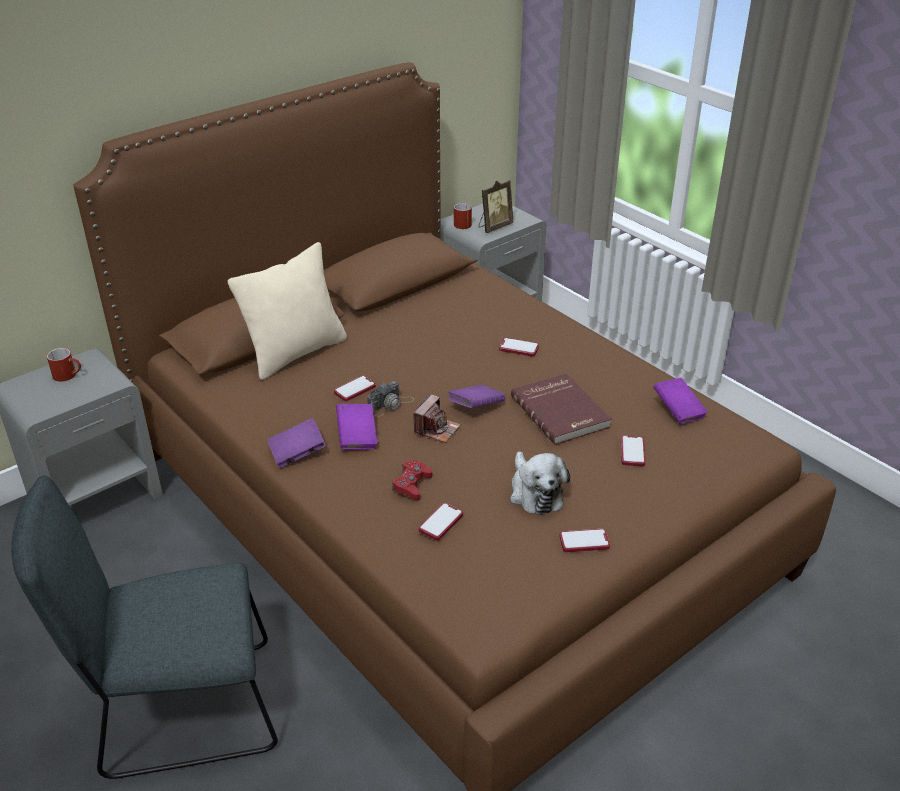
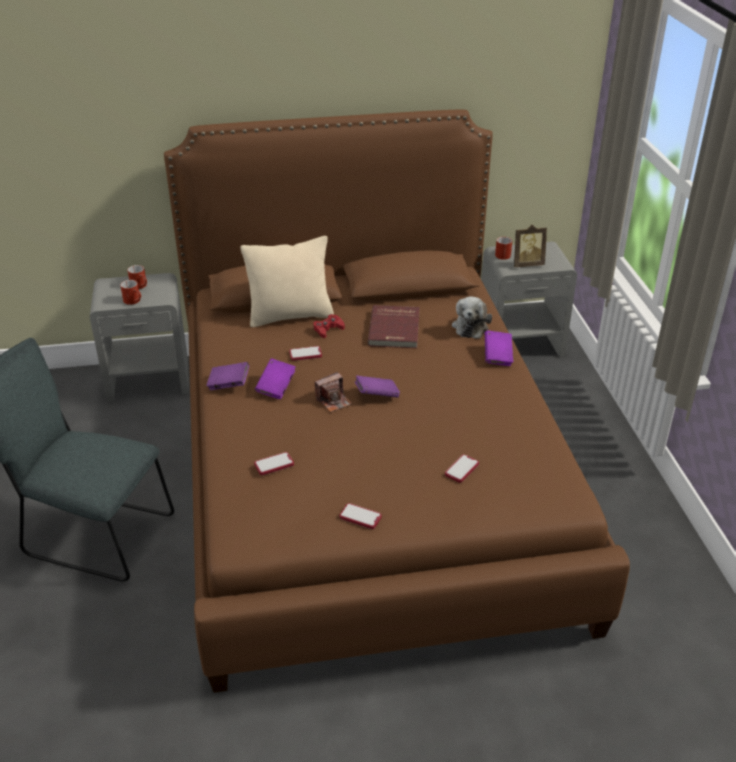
camera: 30 degrees right, 0 degrees up
(77, 396) = (134, 301): none -> red mug
(390, 404) = (319, 373): camera -> none
(412, 484) = (280, 432): red game controller -> red game controller (328, 329)
(519, 348) = (451, 363): phone -> none
(535, 492) = (360, 470): plush toy -> plush toy (470, 326)
(561, 411) = (437, 420): red book -> red book (395, 329)
(678, 411) = (530, 453): purple book -> purple book (497, 356)

